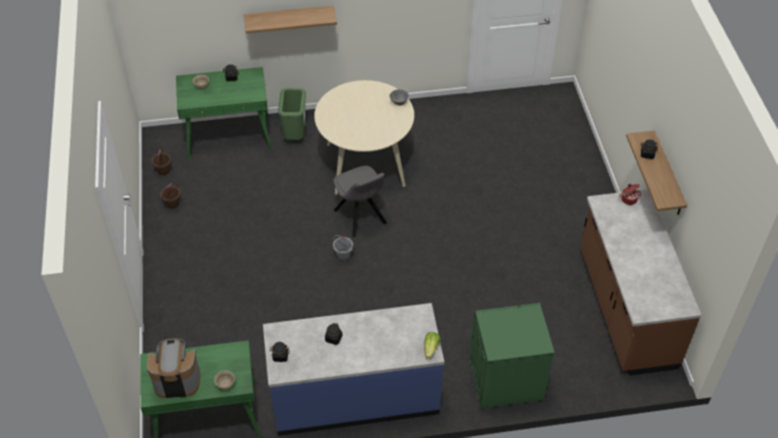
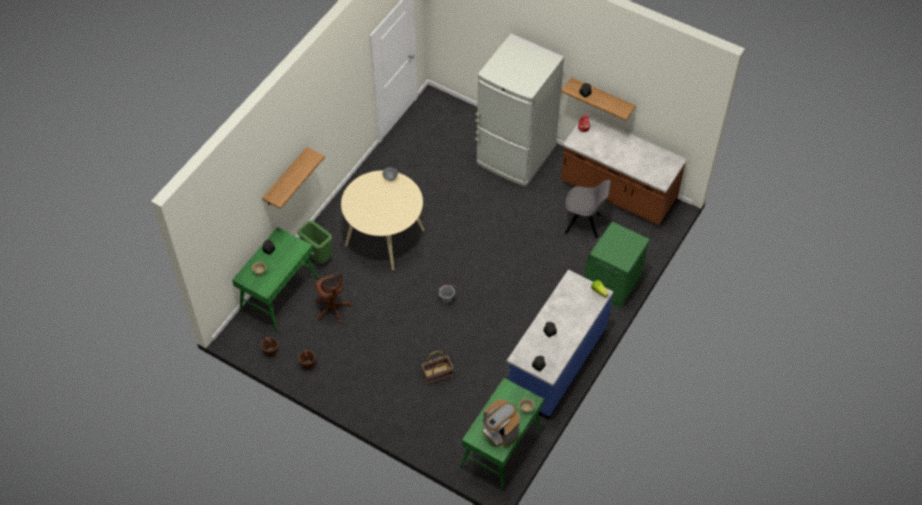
camera: 50 degrees left, 5 degrees up
(177, 380) = (500, 432): coffee machine -> coffee machine turned 75 degrees counterclockwise
(249, 181) = (333, 308): none -> brown office chair
(249, 305) = (437, 374): none -> basket
(360, 216) = (425, 269): grey chair -> grey chair (583, 224)
(571, 195) = (515, 155): none -> white fridge

